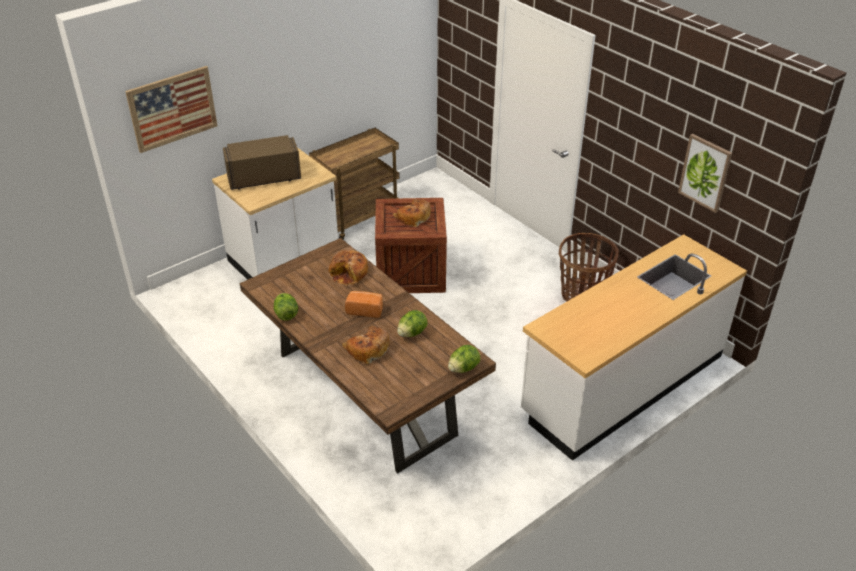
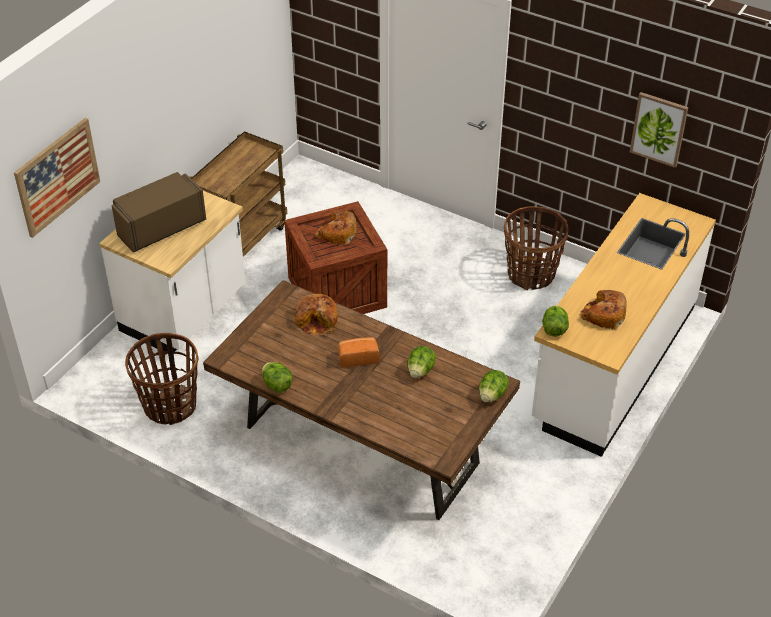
camera: 20 degrees left, 5 degrees up
(232, 324) = (169, 406): none -> basket
(367, 349) = (385, 401): bread -> bread (603, 314)
(544, 325) = (554, 329): none -> lettuce

